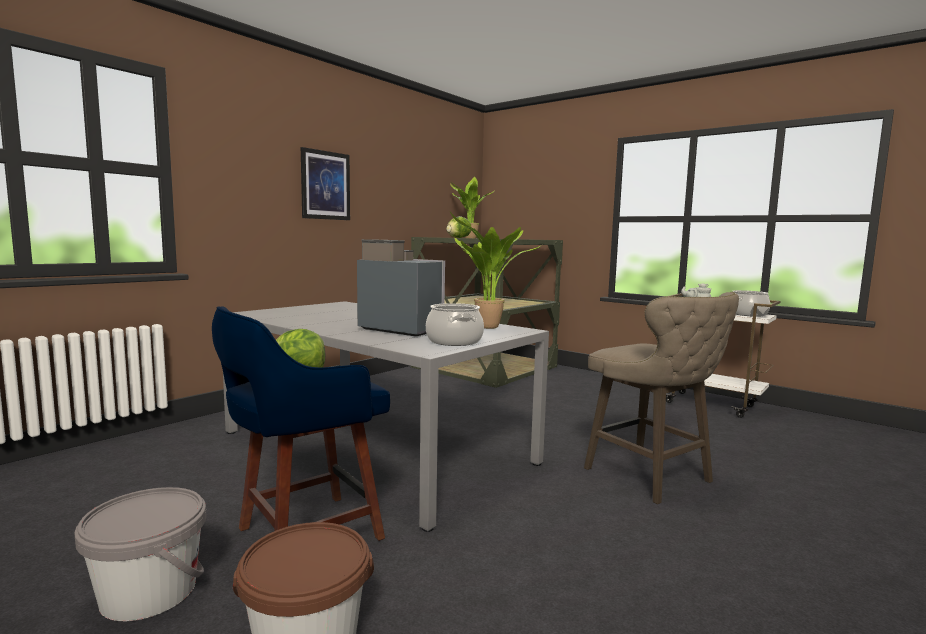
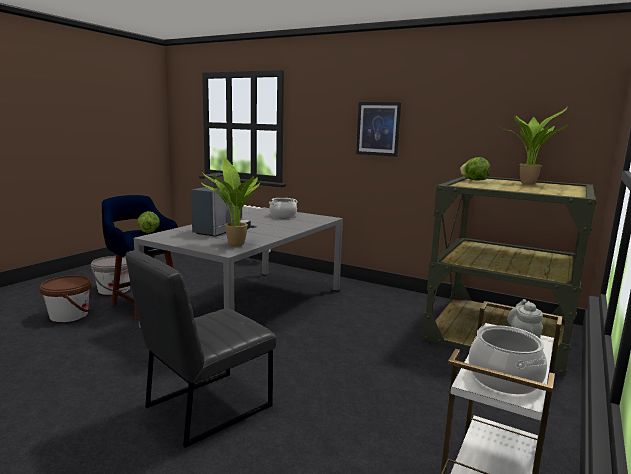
camera: 80 degrees right, 5 degrees up
(454, 341) = (180, 239): cooking pot -> cooking pot (283, 216)
(652, 477) = (205, 407): beige stool -> grey chair

